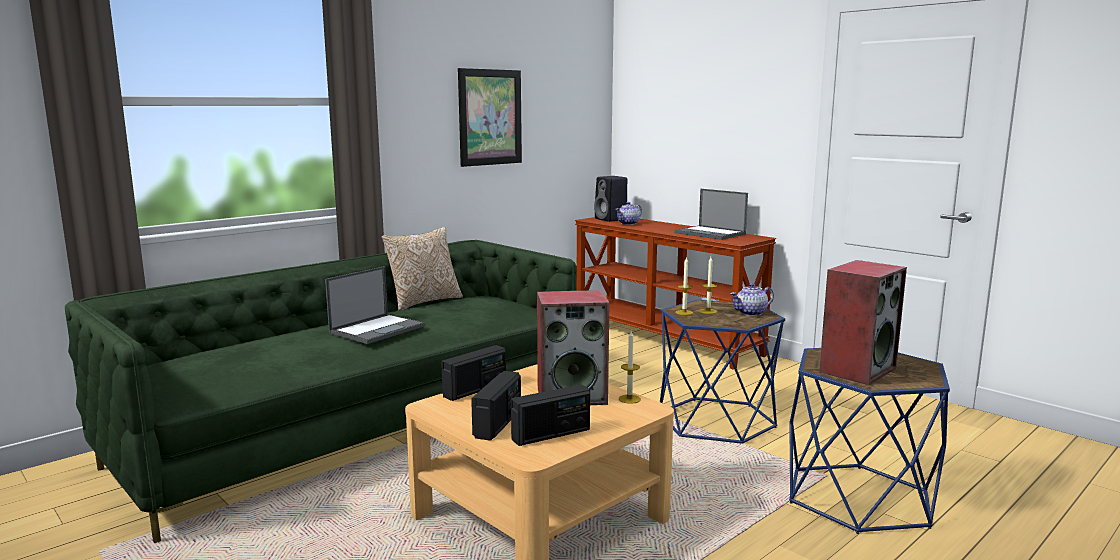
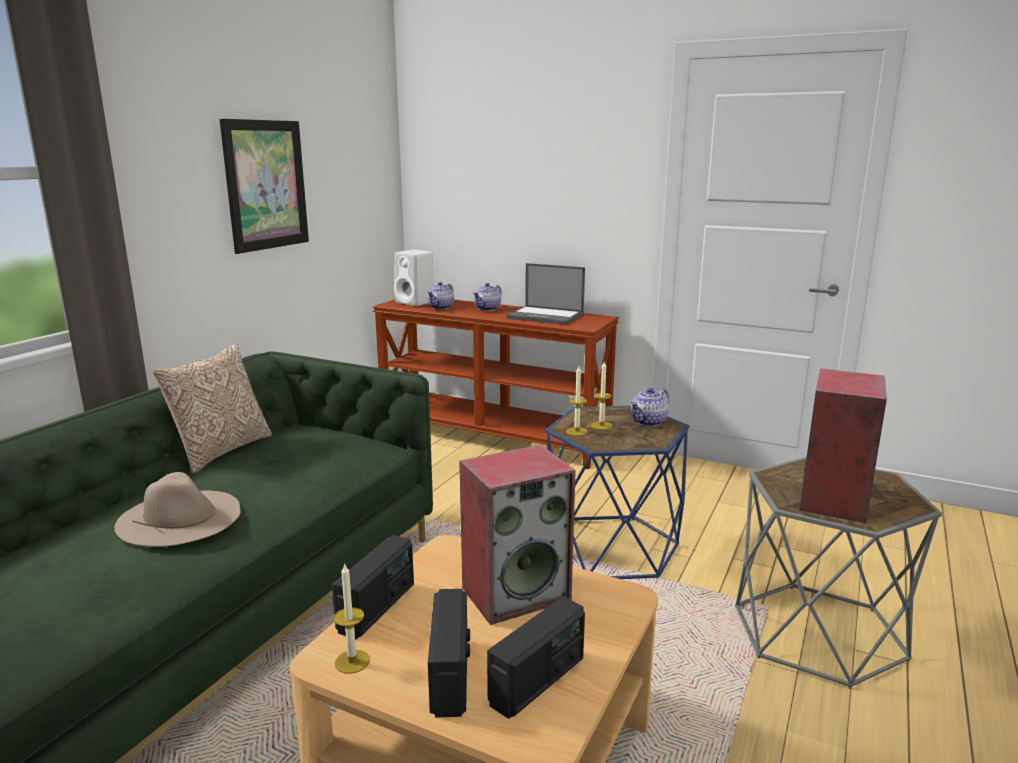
camera: 20 degrees left, 5 degrees up
(378, 329) = (180, 517): laptop -> beige hat
(611, 219) = (416, 302): black speaker -> white speaker
(629, 399) = (591, 584): candle -> candle (352, 661)
(666, 226) = (487, 309): none -> teapot
(858, 498) = (818, 633): blue side table -> grey side table

